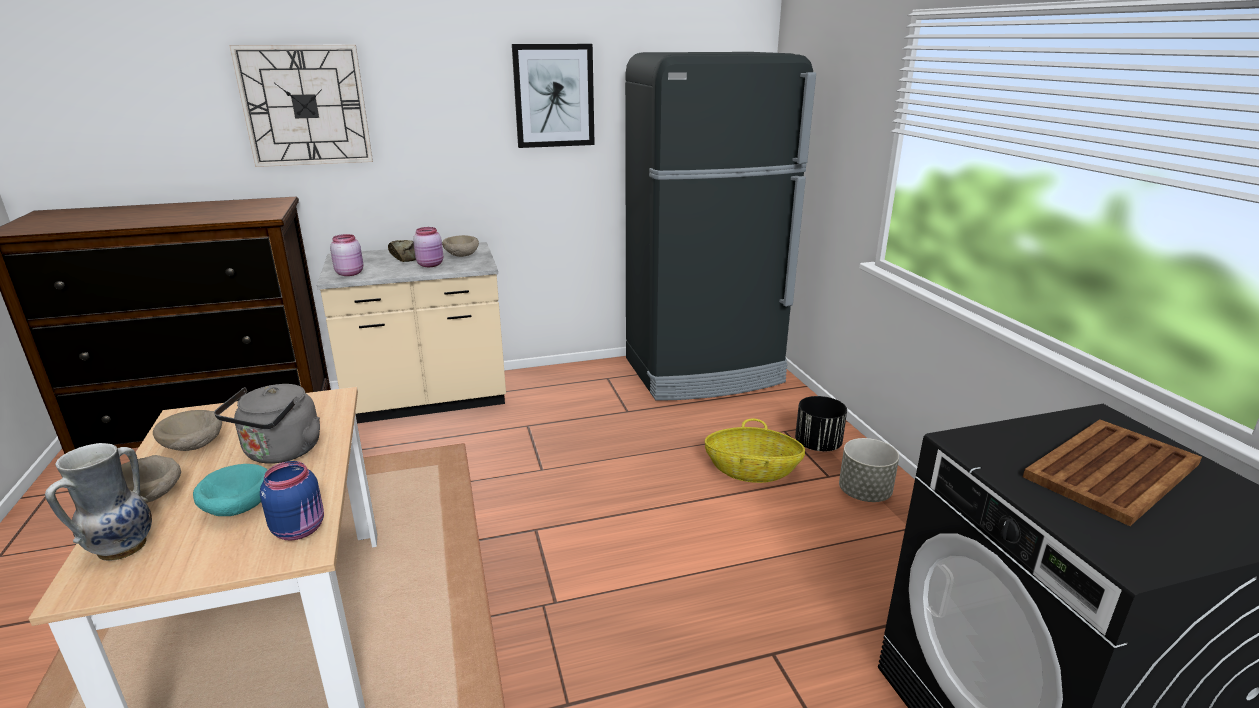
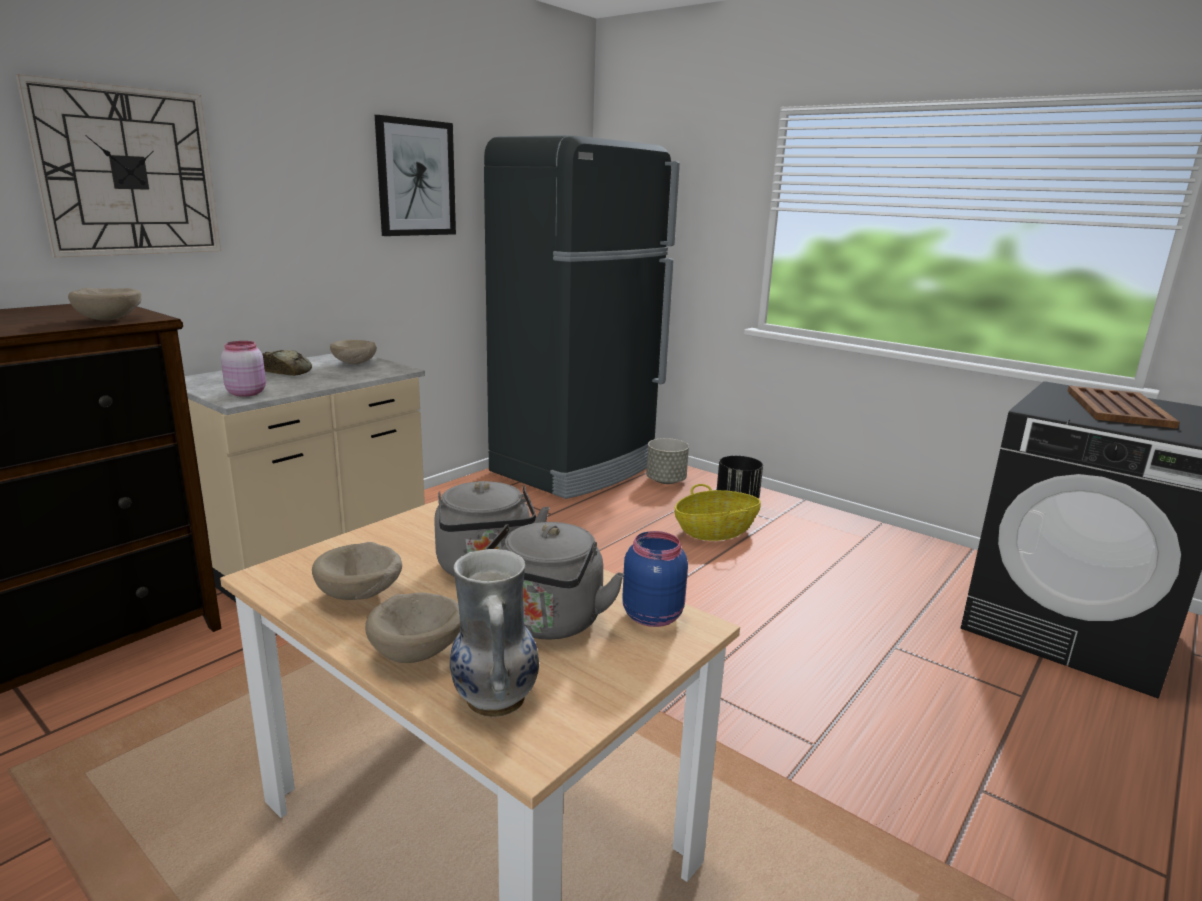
camera: 35 degrees left, 5 degrees down
(237, 508) = (547, 623): turquoise bowl -> grey kettle
(244, 216) = (111, 320): none -> beige bowl
(431, 264) = (336, 374): pink jar -> none
(864, 493) = (810, 524): grey planter -> grey planter (666, 481)

